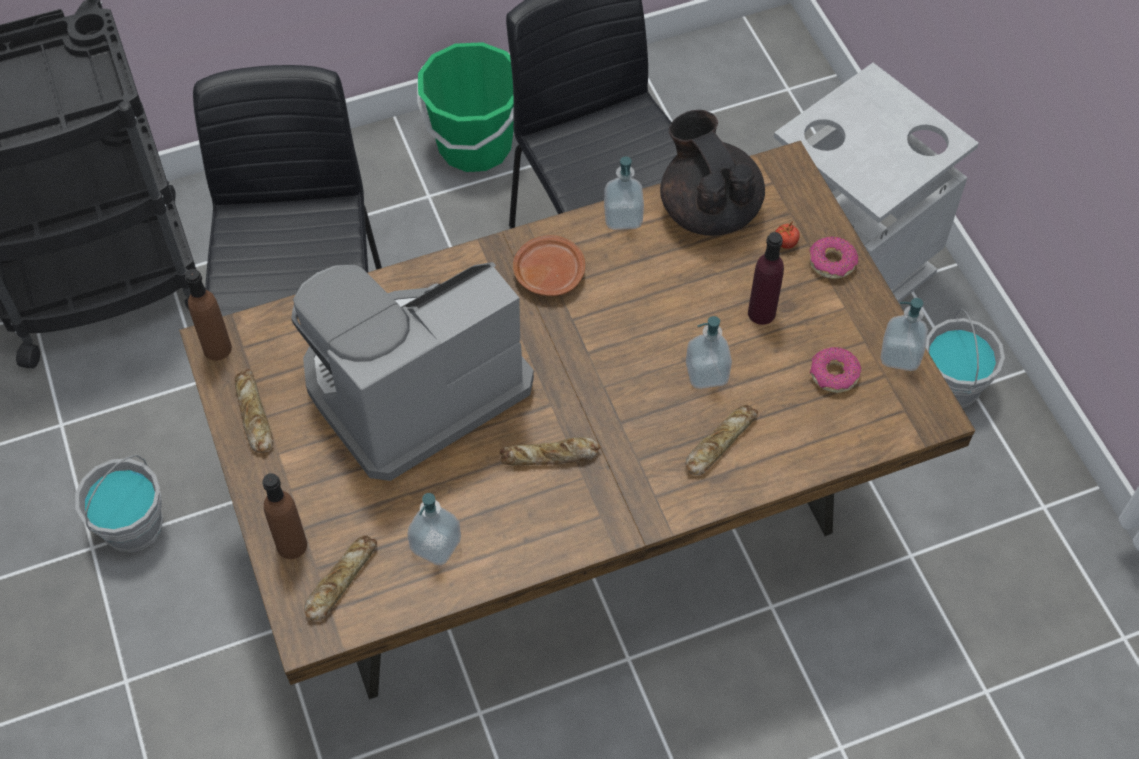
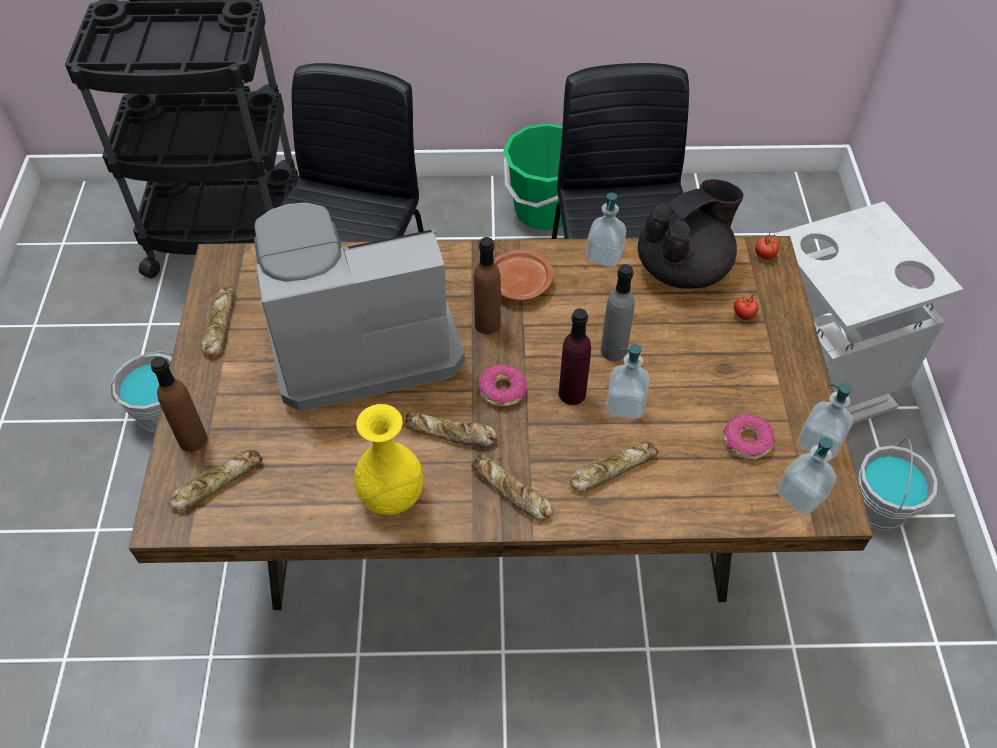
camera: 20 degrees right, 5 degrees down
(217, 348) = (219, 266): brown bottle -> brown bottle (487, 324)
(436, 545) = (313, 479): soap dispenser -> soap dispenser (800, 495)
(522, 538) = (392, 497): none -> yellow vase
(633, 495) = (511, 492): none -> bread
(673, 320) = (613, 351): none -> grey bottle
(708, 209) = (683, 269): black teapot -> black teapot turned 60 degrees clockwise
(761, 313) = (698, 367): purple bottle -> purple bottle (572, 393)
(783, 170) = (764, 255): none -> tomato
(832, 262) = (781, 343): donut -> donut (502, 390)

